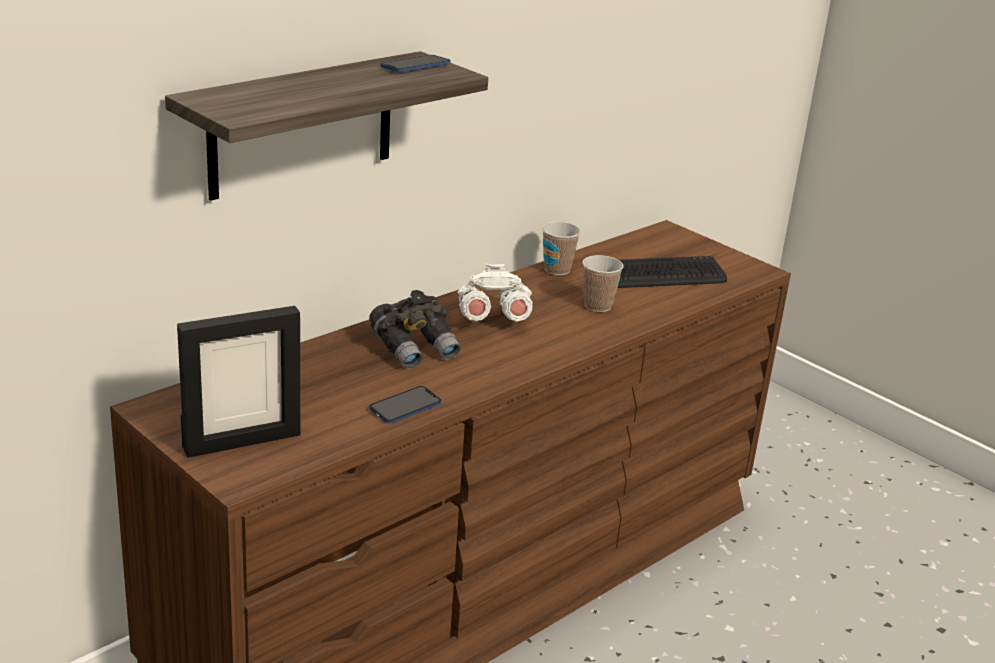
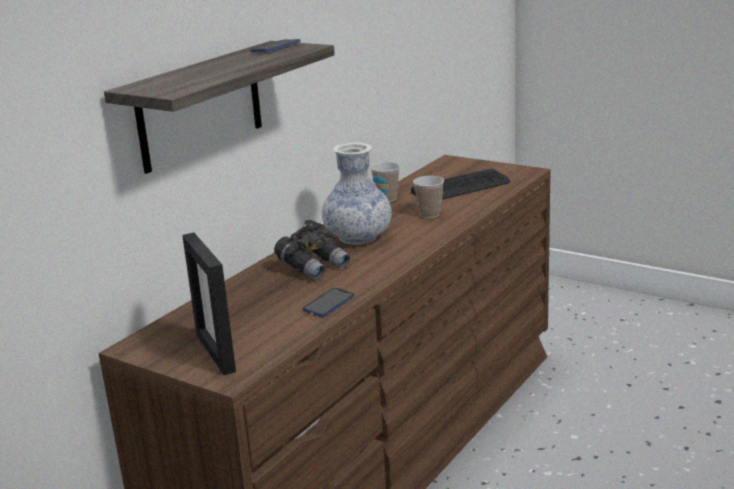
camera: 10 degrees left, 5 degrees down
(242, 441) = (217, 352): picture frame -> picture frame turned 105 degrees clockwise
(491, 319) = (358, 237): white binoculars -> vase

